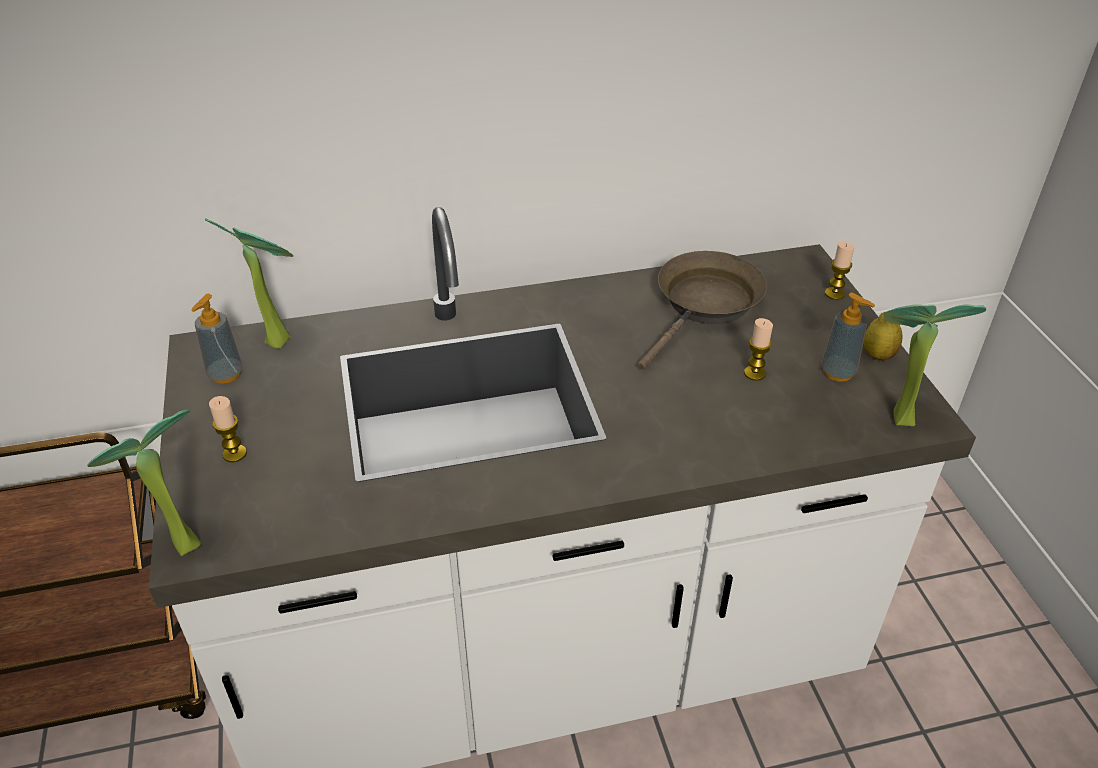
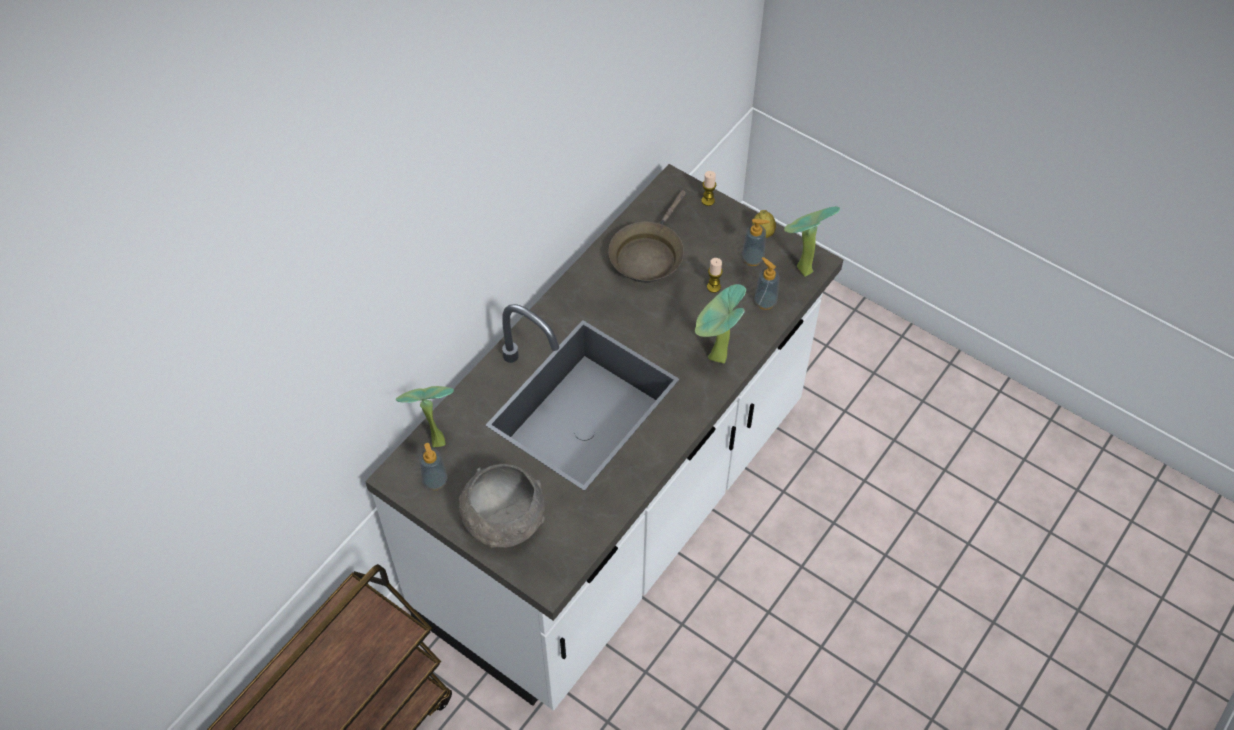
camera: 40 degrees left, 15 degrees up
(178, 545) = (539, 584): potted plant -> potted plant (714, 360)
(234, 454) = (503, 521): candle -> grey bowl
(705, 306) = (648, 254): brown frying pan -> brown frying pan turned 150 degrees counterclockwise
(810, 423) = (765, 302): none -> soap dispenser

